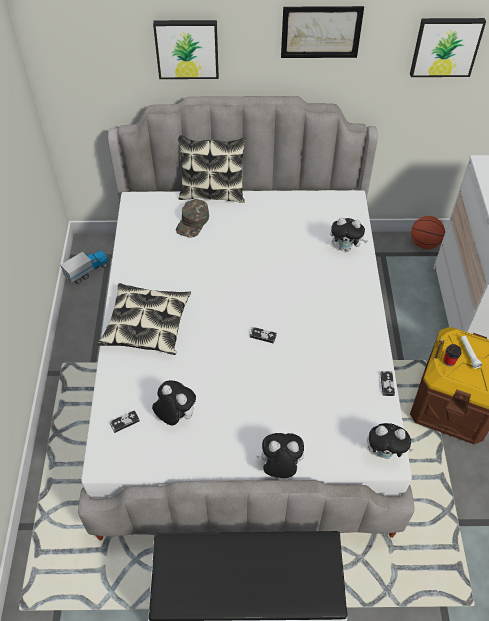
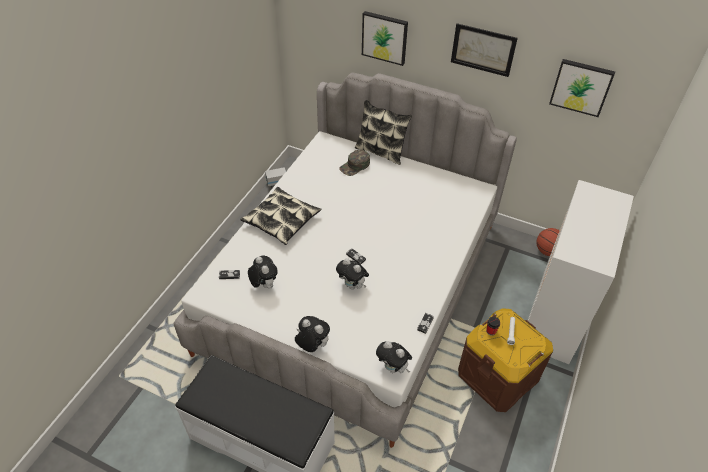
camera: 25 degrees right, 5 degrees down
(346, 248) = (455, 220): plush toy -> plush toy (352, 285)

